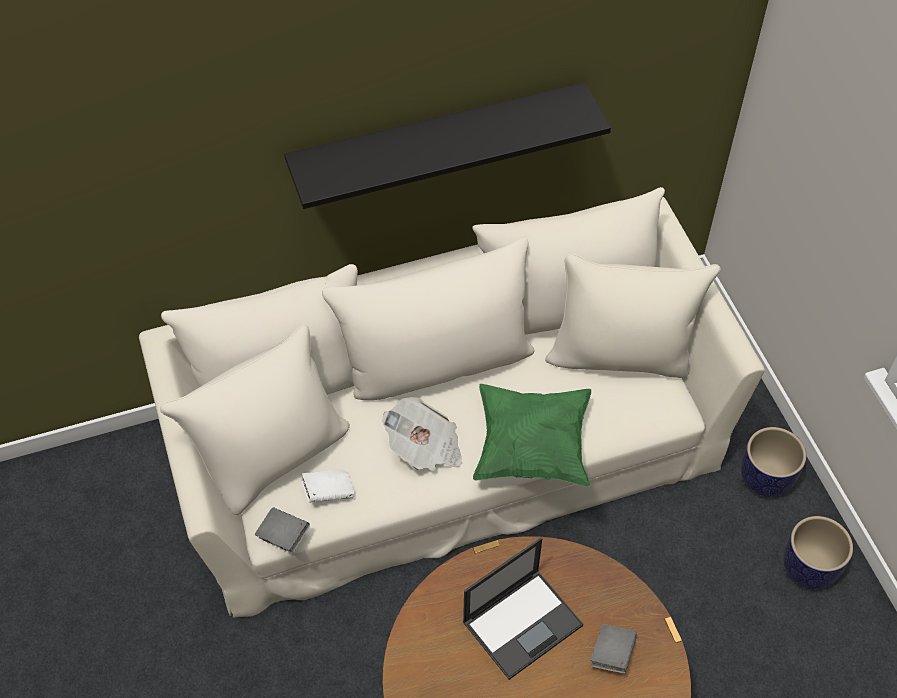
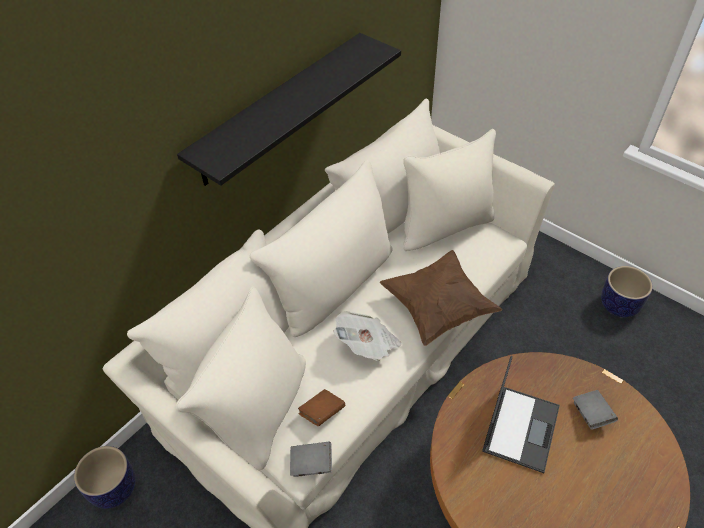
camera: 30 degrees left, 5 degrees down
(328, 492) = (322, 413): white book -> brown book
(532, 448) = (437, 308): green pillow -> brown pillow
(766, 477) = (555, 267): planter -> planter (114, 488)

